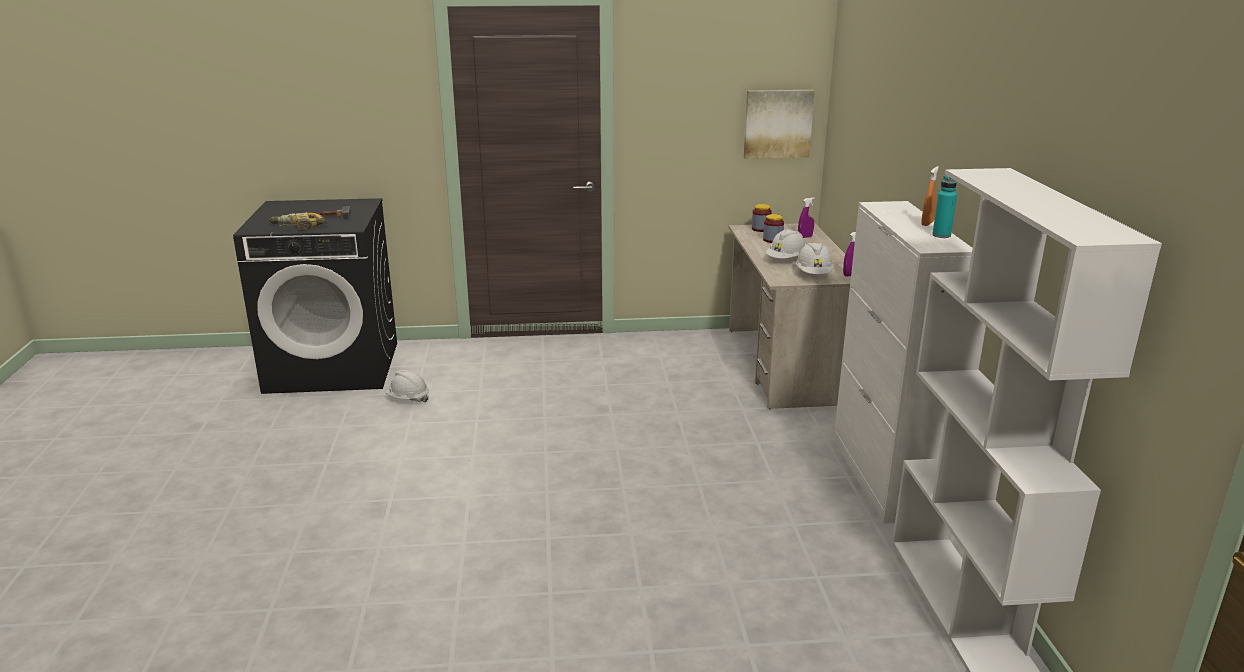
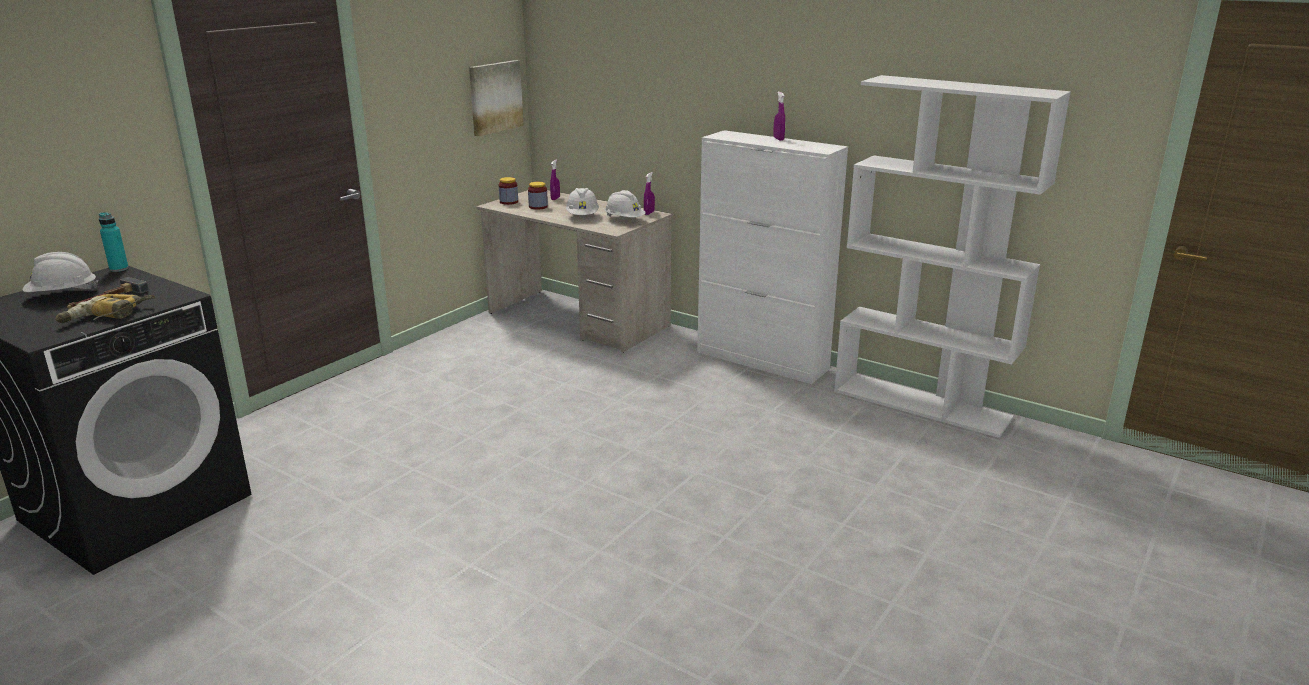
camera: 50 degrees left, 0 degrees up
(407, 399) = (301, 488): white hard hat -> white hard hat (62, 295)
(927, 223) = (778, 139): orange spray bottle -> purple spray bottle
(941, 235) = (806, 143): turquoise bottle -> turquoise bottle (119, 269)

